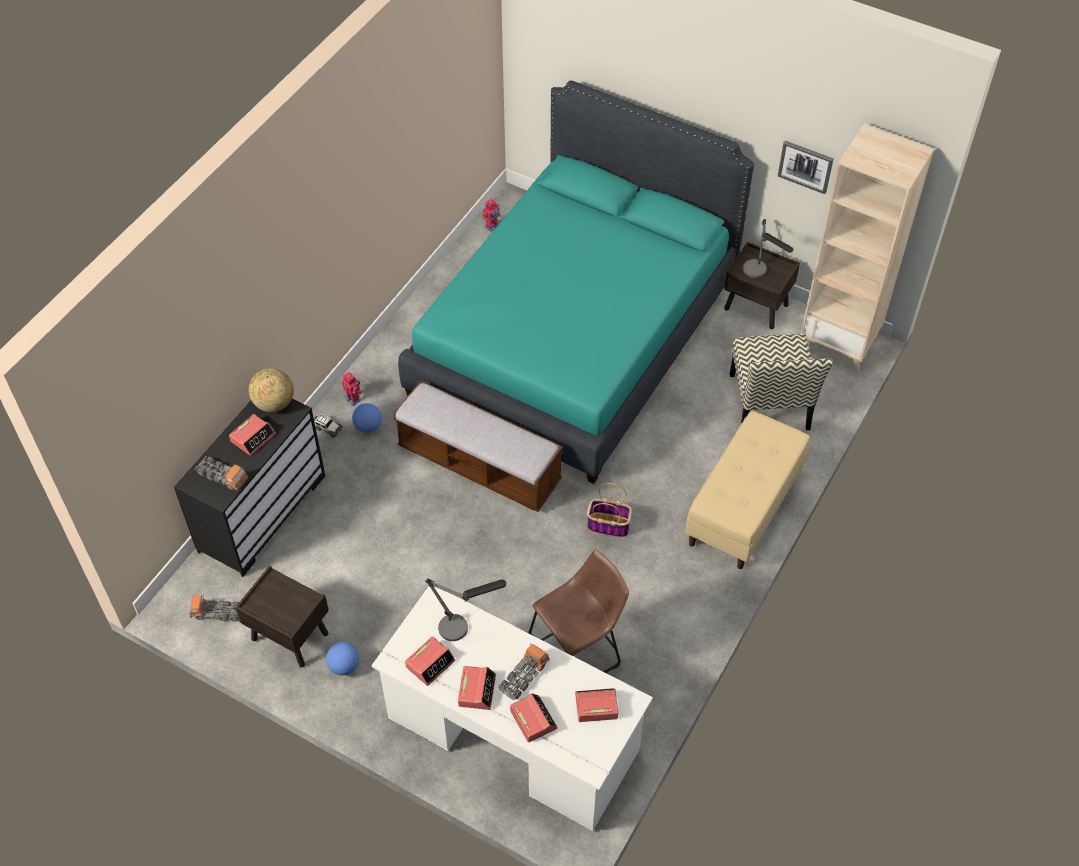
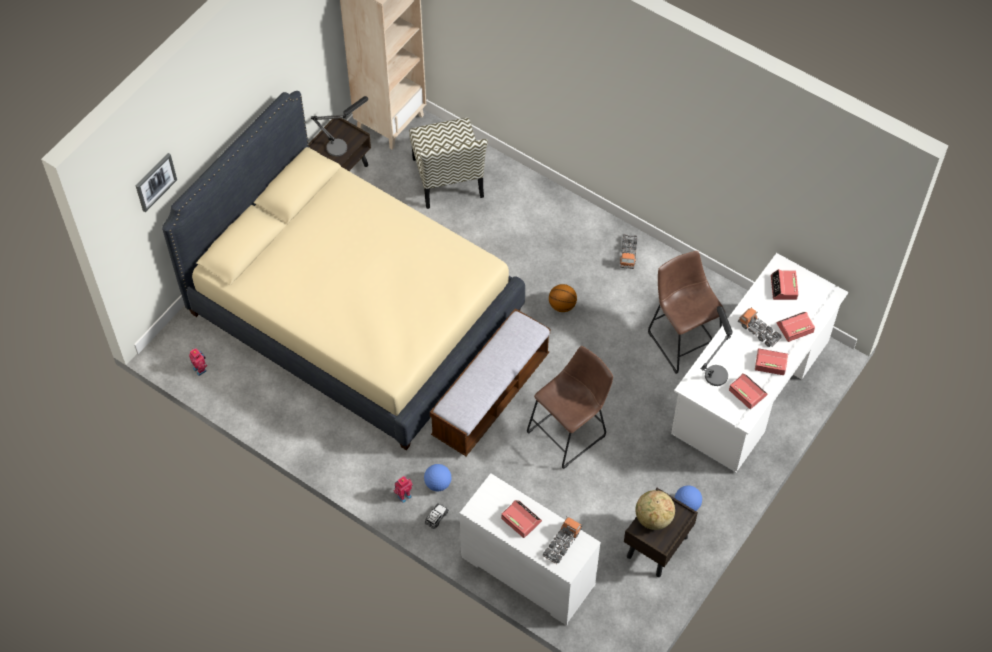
camera: 85 degrees left, 5 degrees up
(217, 612) = (630, 606): toy truck -> toy truck (628, 254)
(262, 512) = (527, 572): black dresser -> white dresser
(274, 403) = (482, 503): globe -> globe (653, 518)
(437, 542) = (570, 432): none -> brown stool
(574, 337) = (354, 312): turquoise bed -> beige bed
(609, 525) = (562, 305): basket -> basketball
(744, 509) = (554, 212): beige bench -> none
(770, 403) = (448, 179): chair -> chair turned 75 degrees clockwise
(805, 166) = (314, 53): picture -> picture (155, 181)

